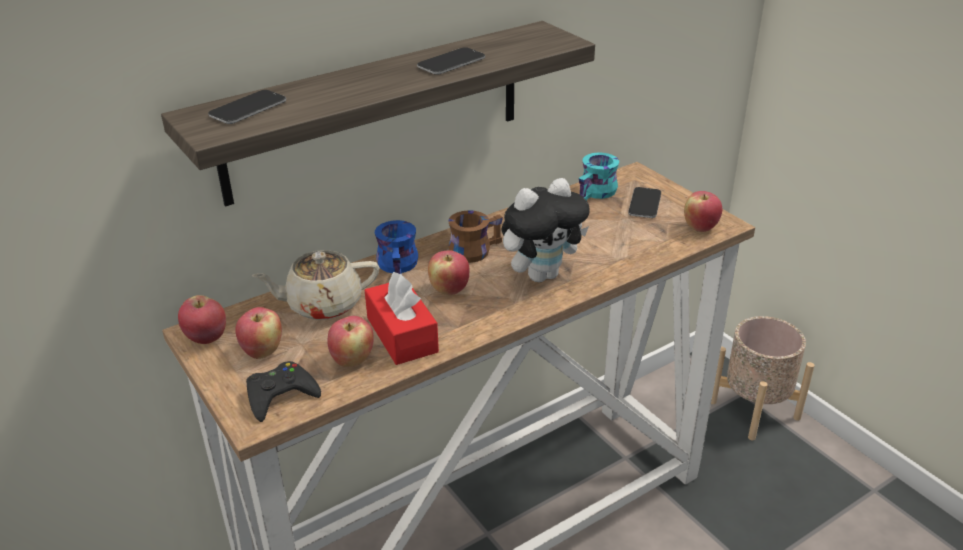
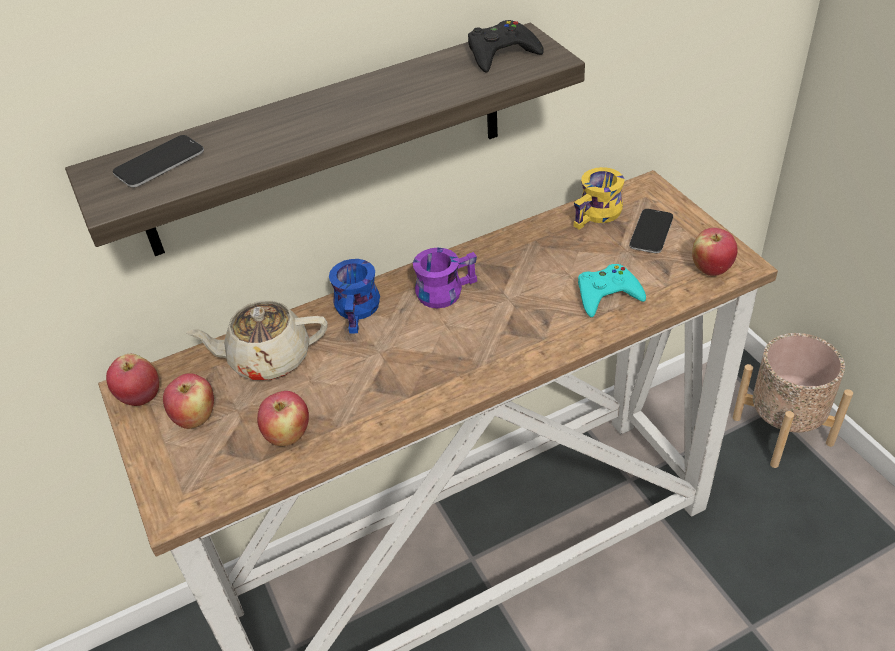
camera: 10 degrees right, 10 degrees up
(280, 396) = (205, 479): black game controller -> black game controller (501, 53)
(402, 335) = (346, 404): red tissue box -> none
(449, 289) = (408, 345): apple -> none
(451, 63) = (406, 92): phone -> none
(473, 248) = (444, 289): brown mug -> purple mug
(542, 274) = (515, 328): plush toy -> none
(597, 193) = (598, 215): turquoise mug -> yellow mug
(616, 248) = (607, 295): none -> turquoise game controller

